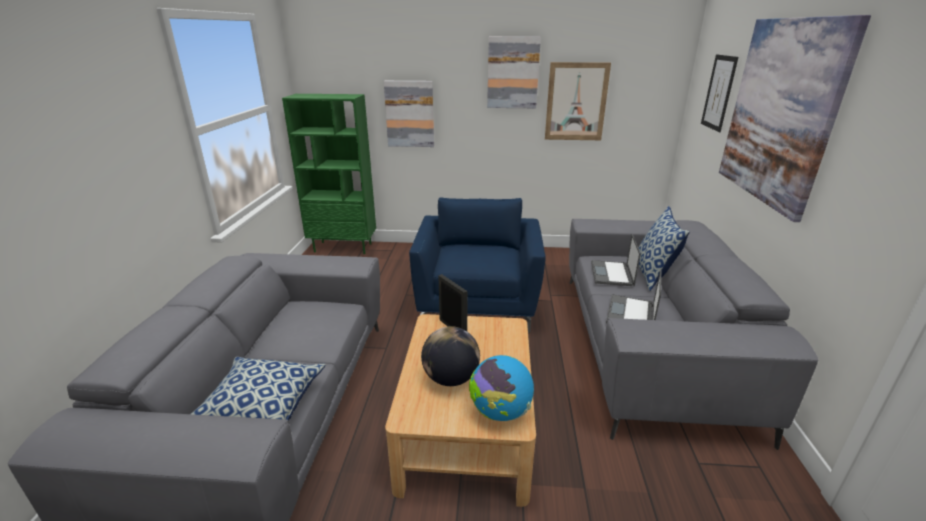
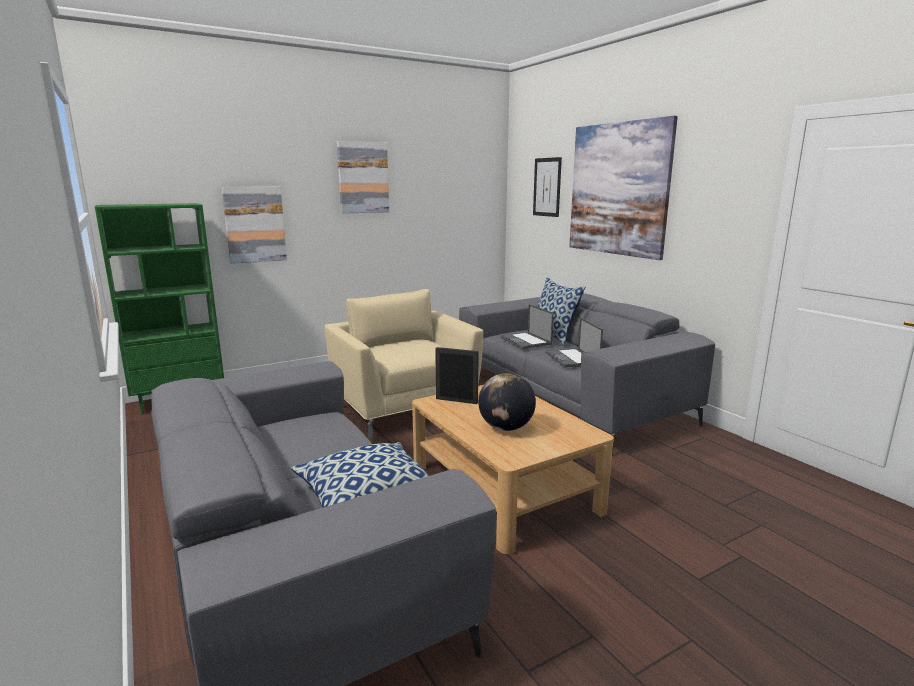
camera: 35 degrees left, 10 degrees down
(478, 306) = (404, 409): blue armchair -> beige armchair
(500, 412) = (571, 432): globe -> none
(576, 102) = (423, 205): picture -> none

